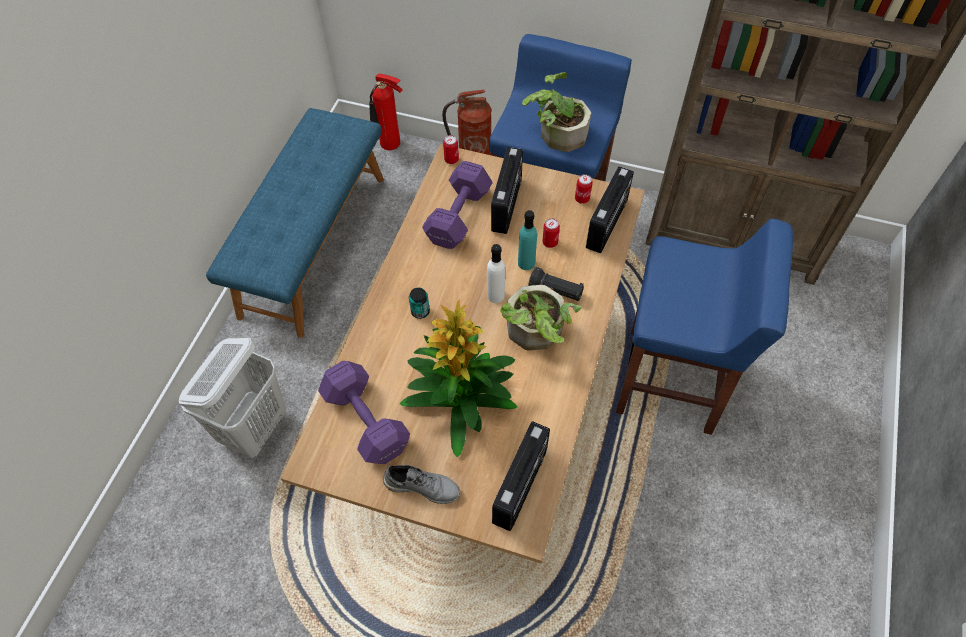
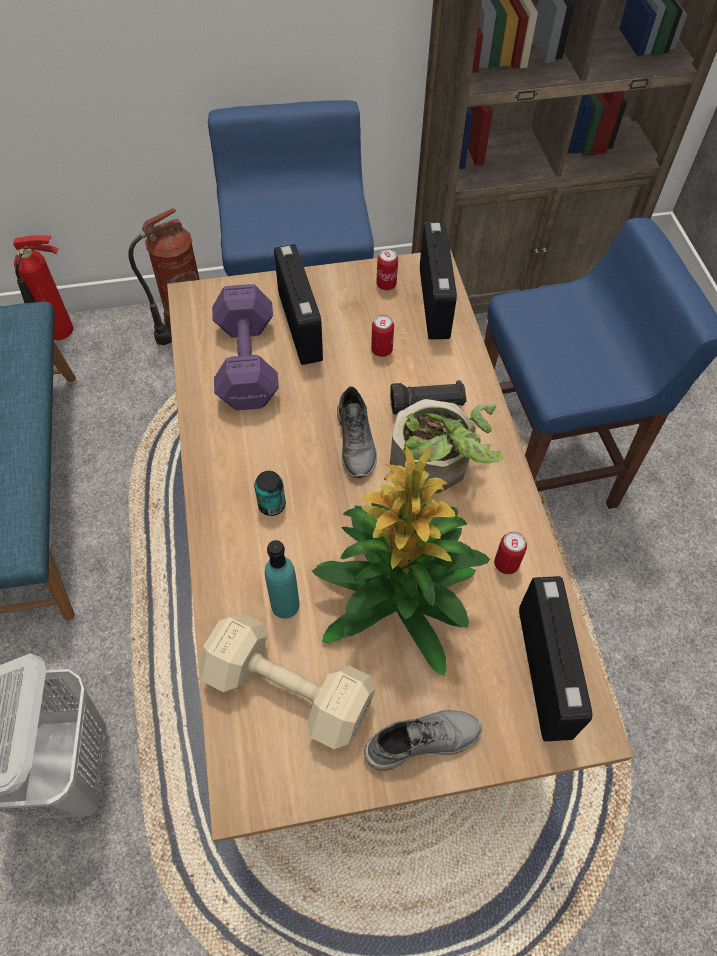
camera: 30 degrees left, 0 degrees up
(365, 418) = (286, 686): purple dumbbell -> beige dumbbell
(451, 160) = (194, 298): can -> can (506, 564)
(495, 295) = (356, 442): white bottle -> grey shoe
(526, 263) = (369, 386): turquoise bottle -> turquoise bottle (285, 605)
(557, 134) = (305, 223): potted plant -> none

